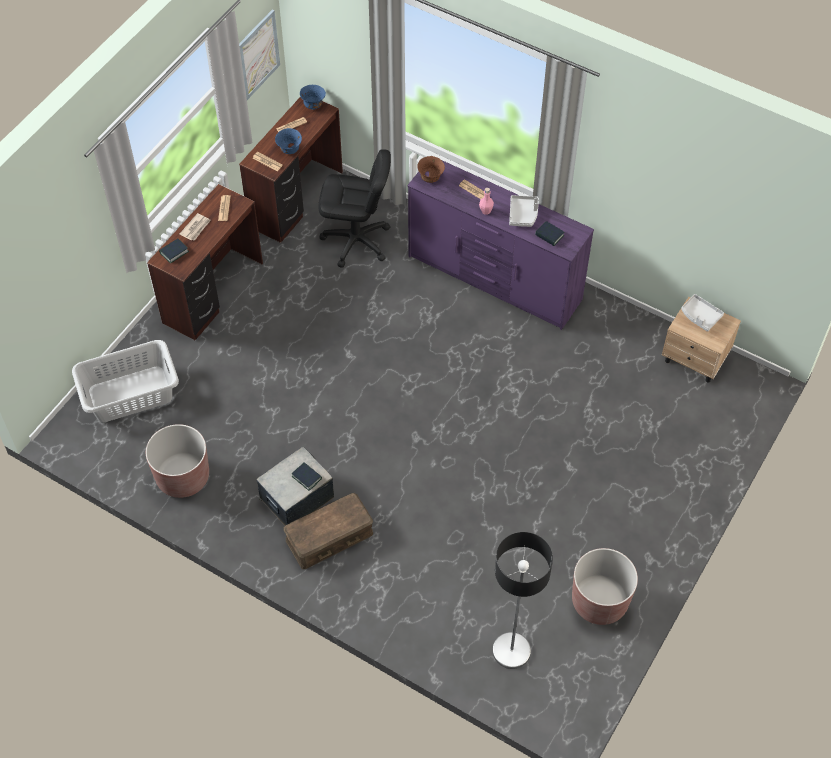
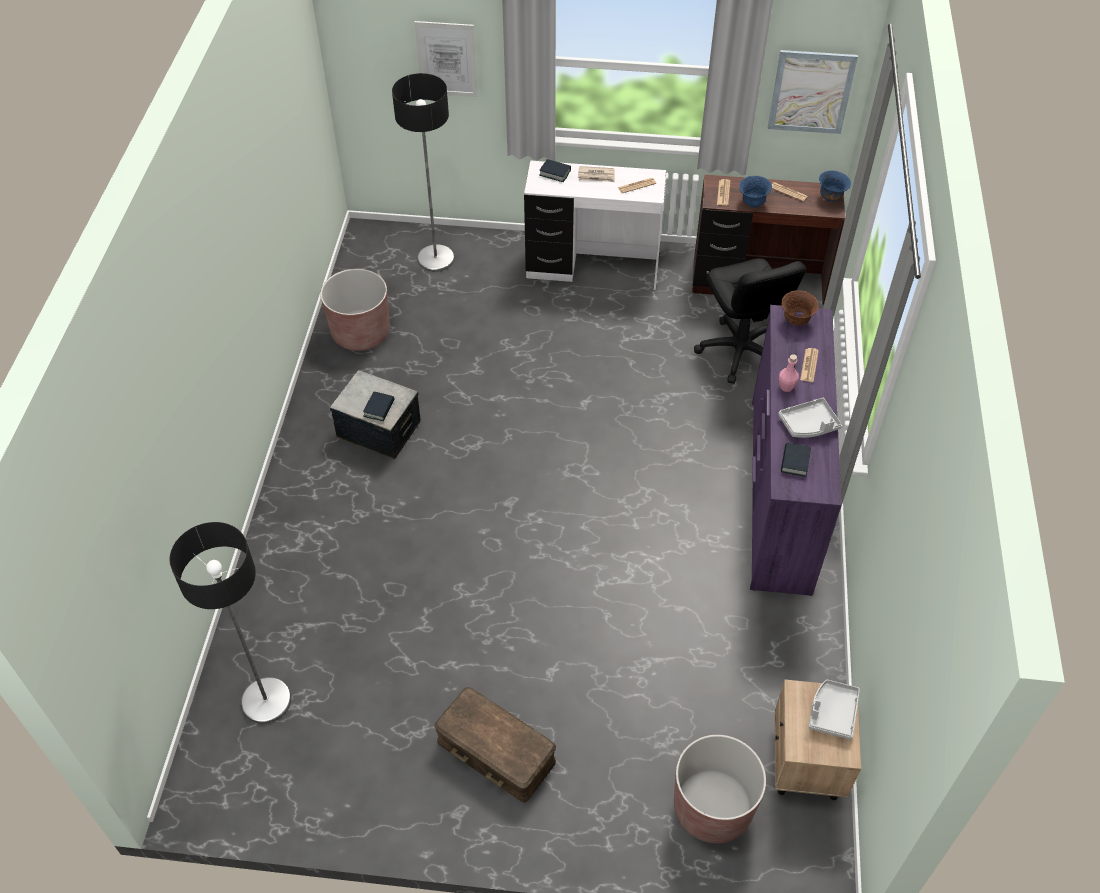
camera: 65 degrees right, 5 degrees down
(65, 250) = (447, 59): none -> picture
(130, 394) = (436, 258): grey laundry basket -> floor lamp
(214, 293) = (592, 269): brown desk -> white desk
(329, 537) = (343, 475): brown storage box -> brown storage box (495, 752)
(599, 601) = (371, 774): brown planter -> brown planter (712, 808)

